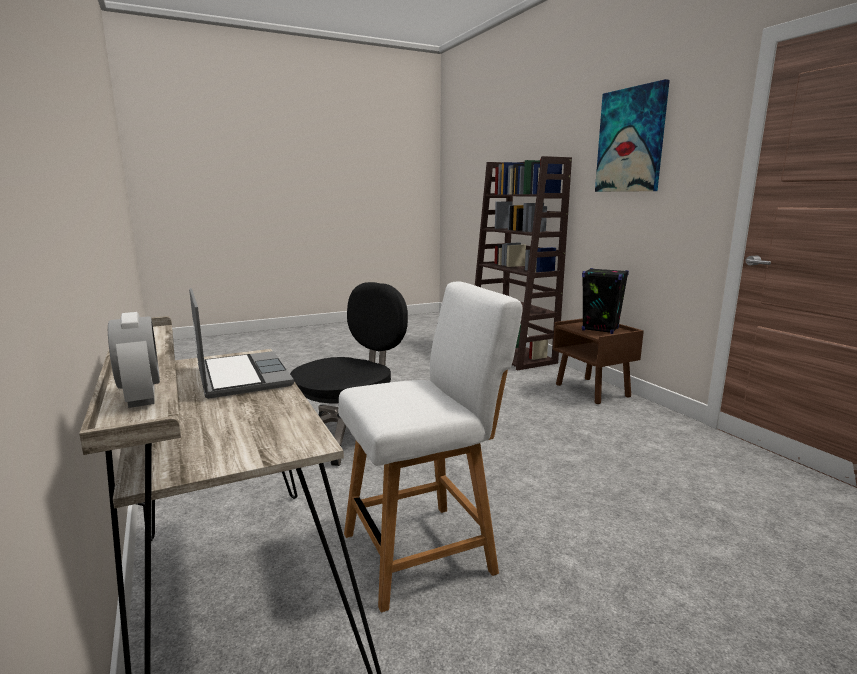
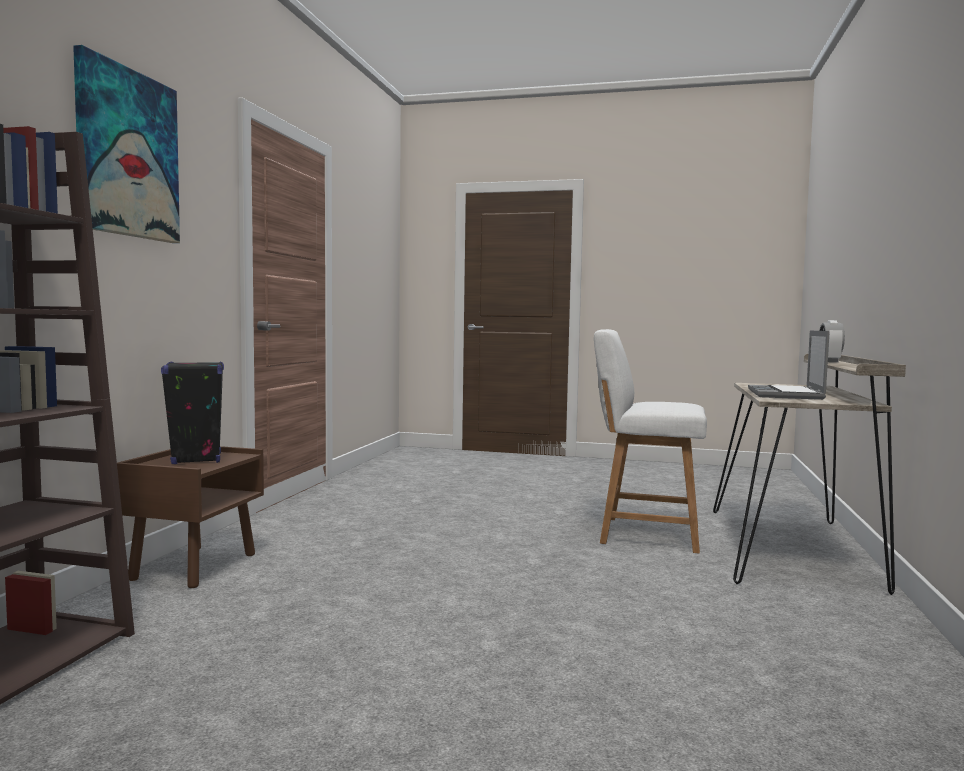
camera: 140 degrees left, 10 degrees down
(349, 436) = (623, 622): black office chair -> none

